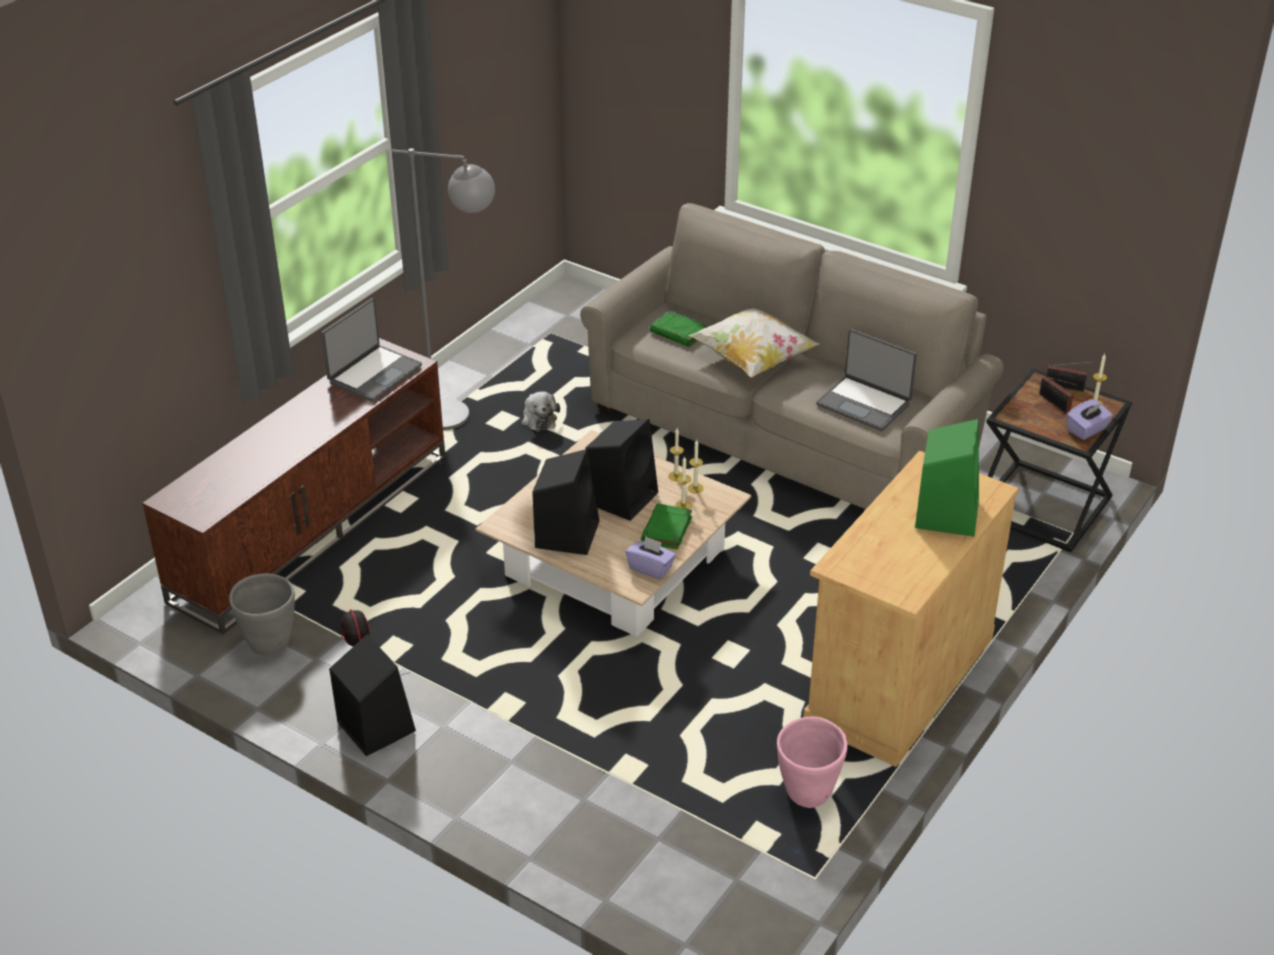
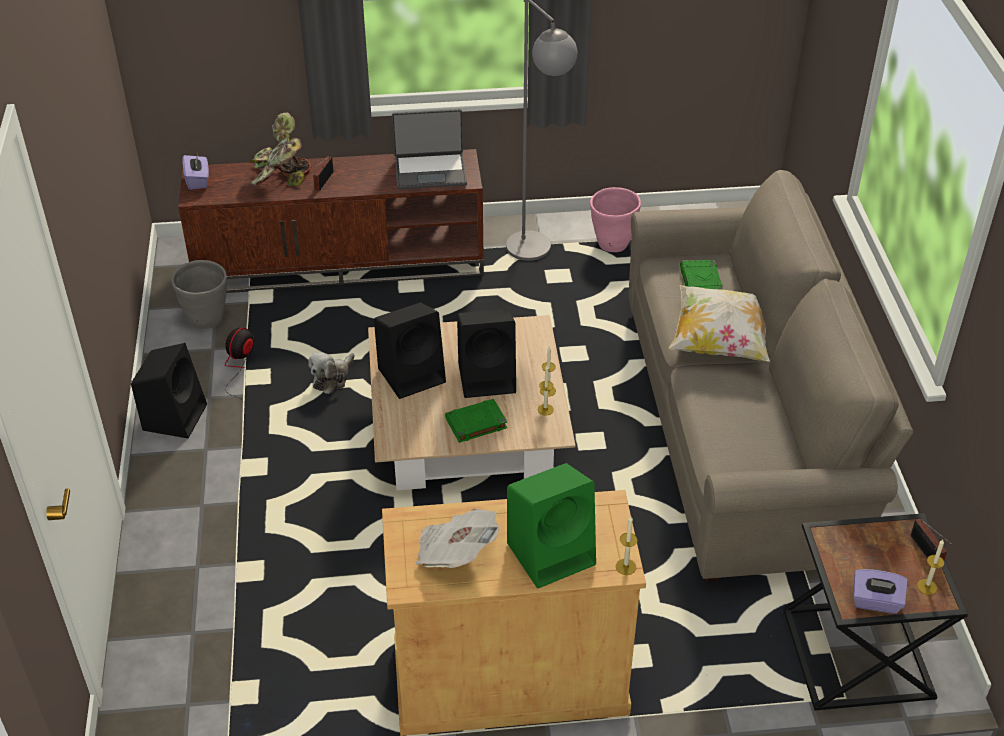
camera: 50 degrees right, 5 degrees up
(254, 456) = (279, 179): none -> potted plant
(538, 419) = (583, 292): plush toy -> plush toy (332, 378)
(650, 568) = (421, 441): purple tissue box -> purple tissue box (198, 180)
(683, 505) = (516, 415): candle -> candle (626, 567)
(807, 794) = (318, 695): pink planter -> pink planter (612, 244)
(864, 404) = (745, 438): laptop -> none
(898, 556) = (455, 553): none -> newspaper
(1055, 404) = (889, 558): radio -> radio (323, 181)

